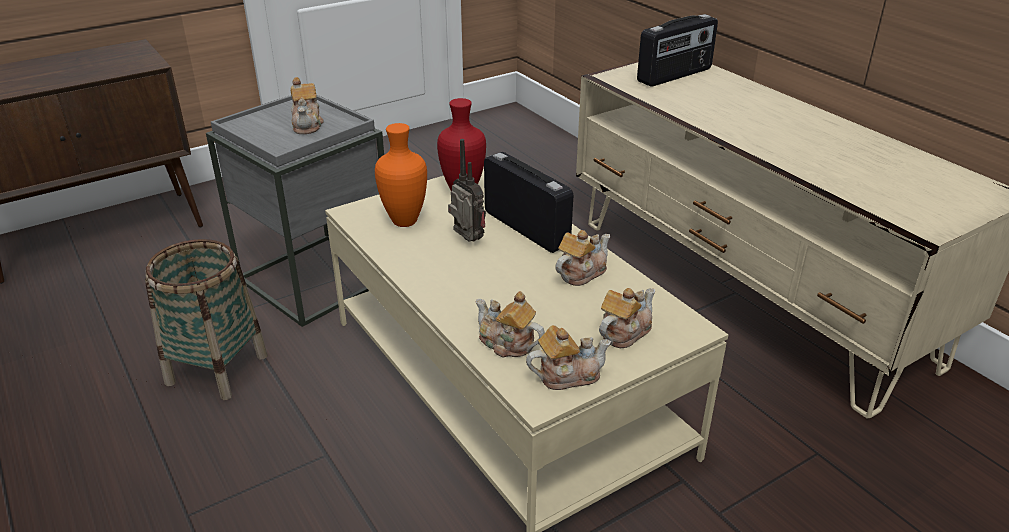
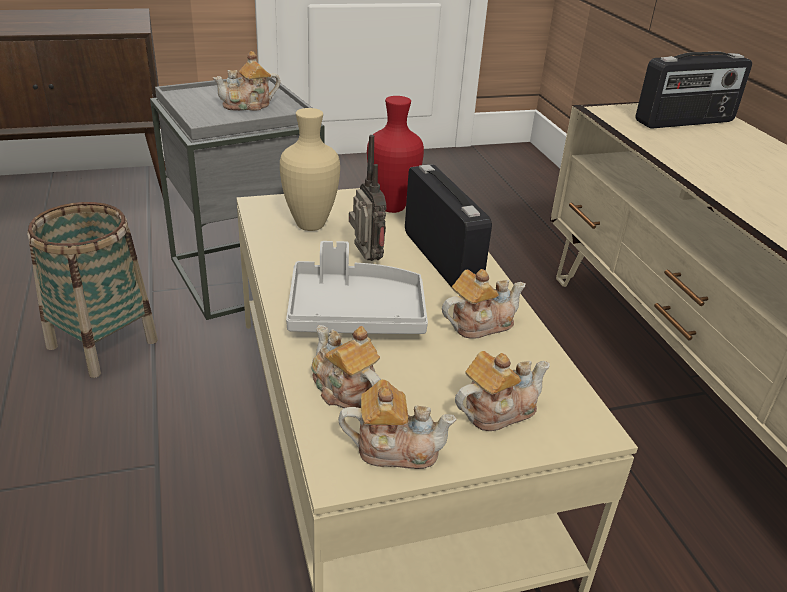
camera: 15 degrees right, 0 degrees up
(307, 124) = (248, 105): teapot -> teapot turned 60 degrees clockwise
(403, 222) = (308, 225): orange vase -> beige vase
(483, 286) = (355, 314): none -> grey tray

